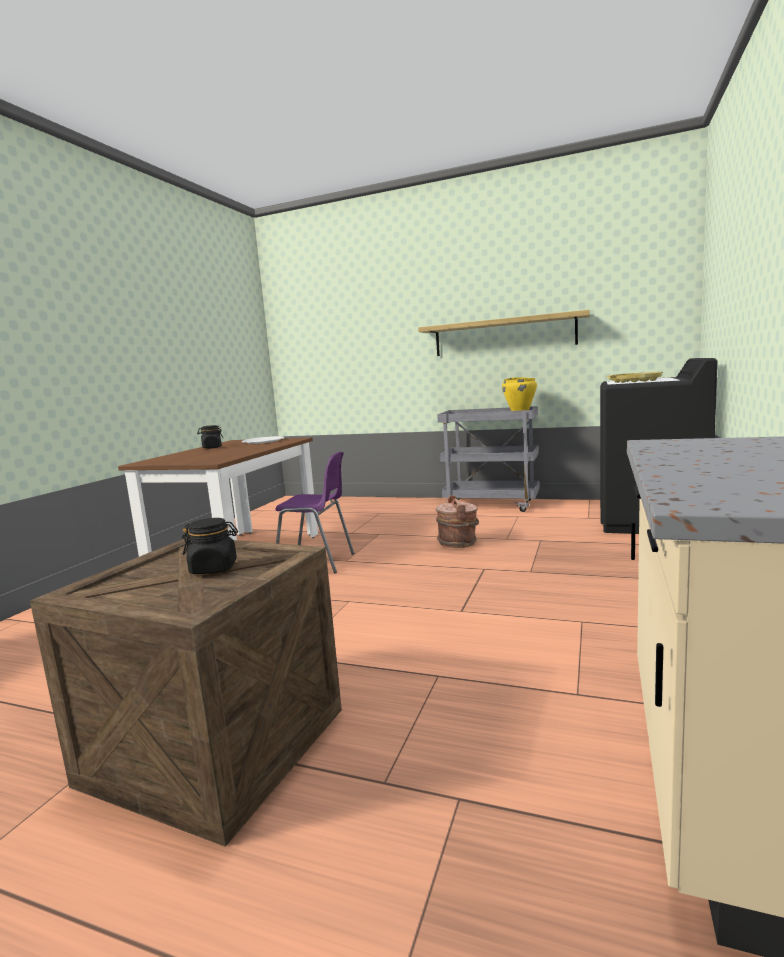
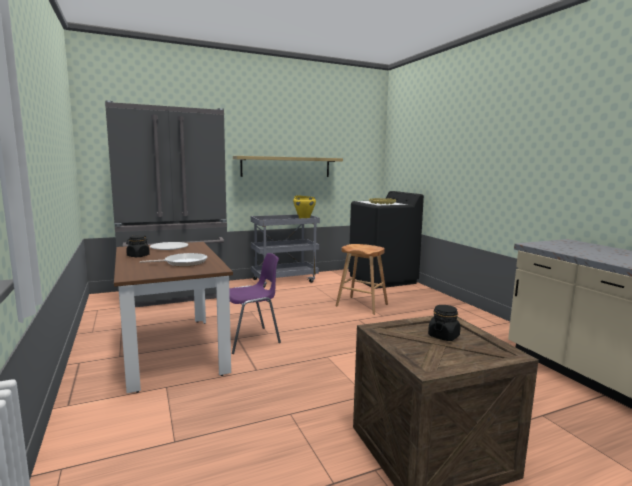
camera: 45 degrees left, 0 degrees up
(215, 454) = (183, 263): none -> frying pan
(344, 506) = (175, 295): none -> grey fridge
(458, 543) = (314, 307): brown bucket -> none
(530, 551) = (361, 305): none -> brown stool

